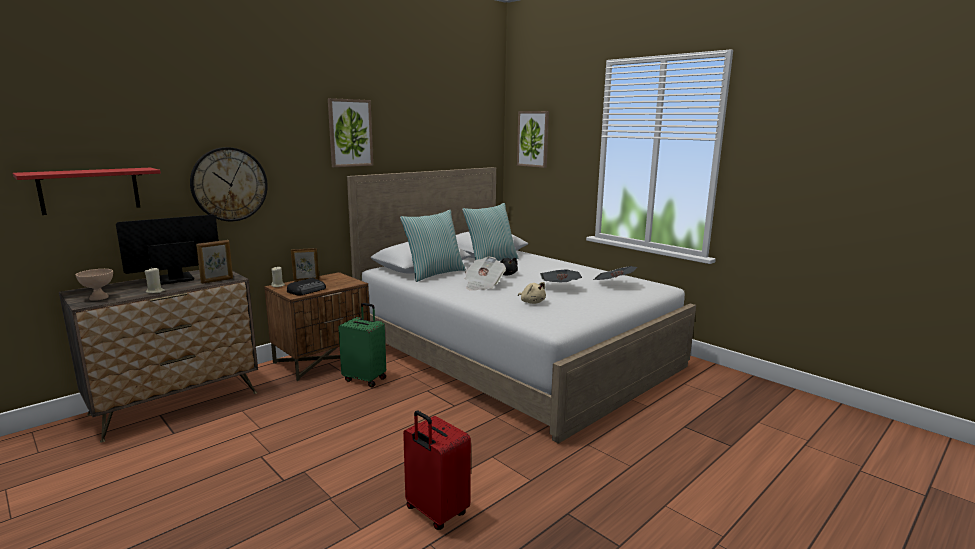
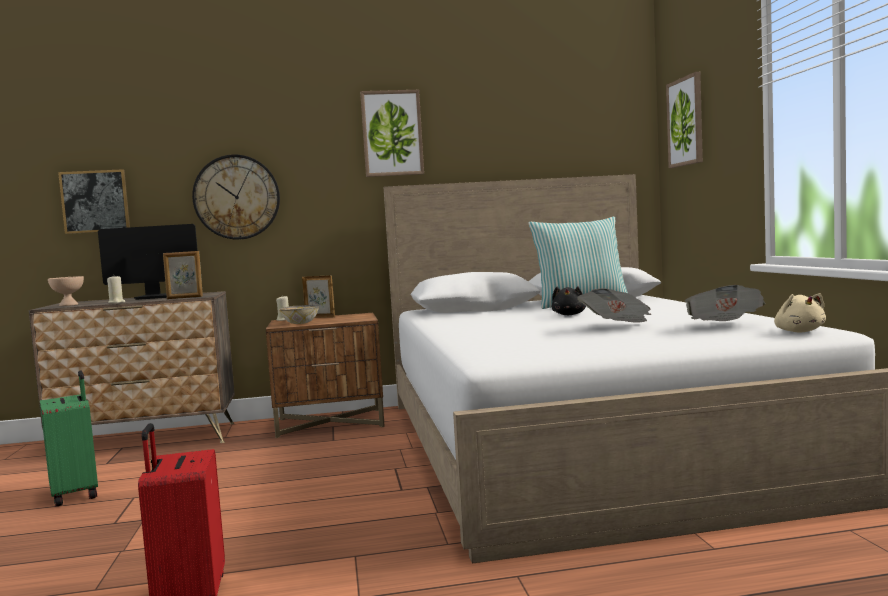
camera: 35 degrees right, 10 degrees down
(89, 190) = (95, 201): red shelf -> picture
(307, 290) = (300, 323): radio -> bowl
(365, 379) = (345, 446): green suitcase -> green suitcase (76, 494)
(434, 274) = (471, 313): pillow -> none
(483, 285) = (507, 322): newspaper -> none
(532, 302) = (530, 337): beige plush toy -> beige plush toy (799, 331)

